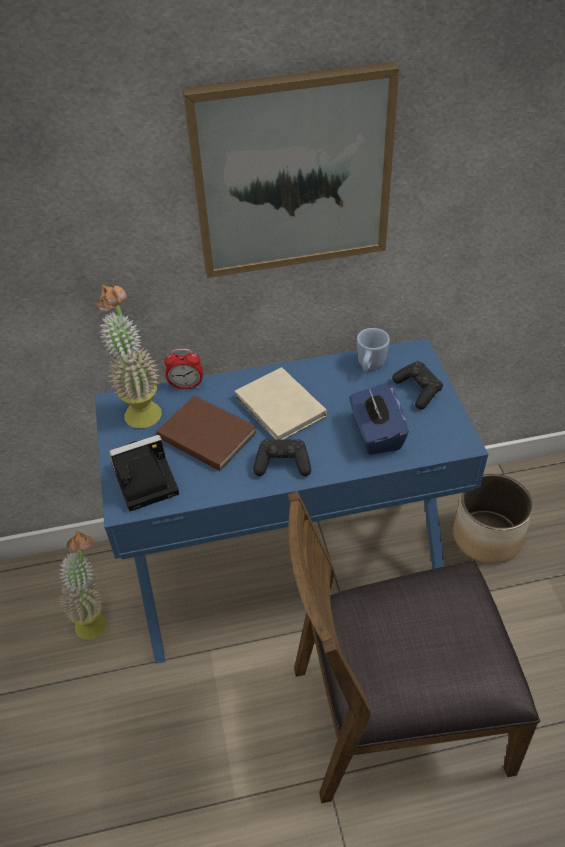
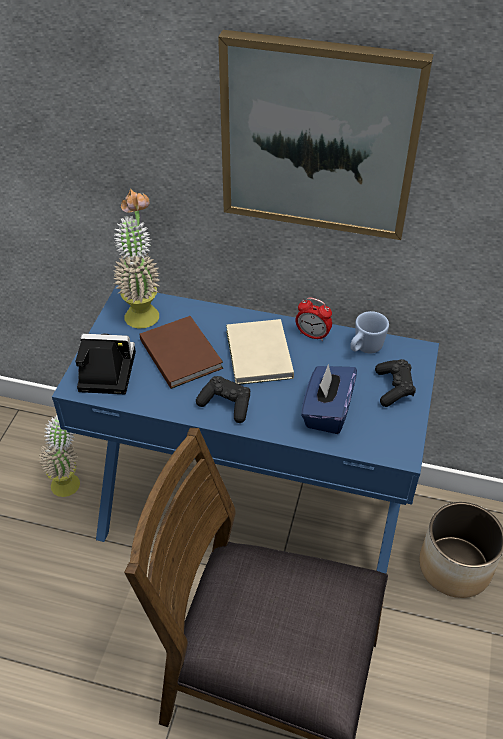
camera: 25 degrees right, 0 degrees up
(186, 386) = (193, 305): alarm clock -> alarm clock (312, 335)

